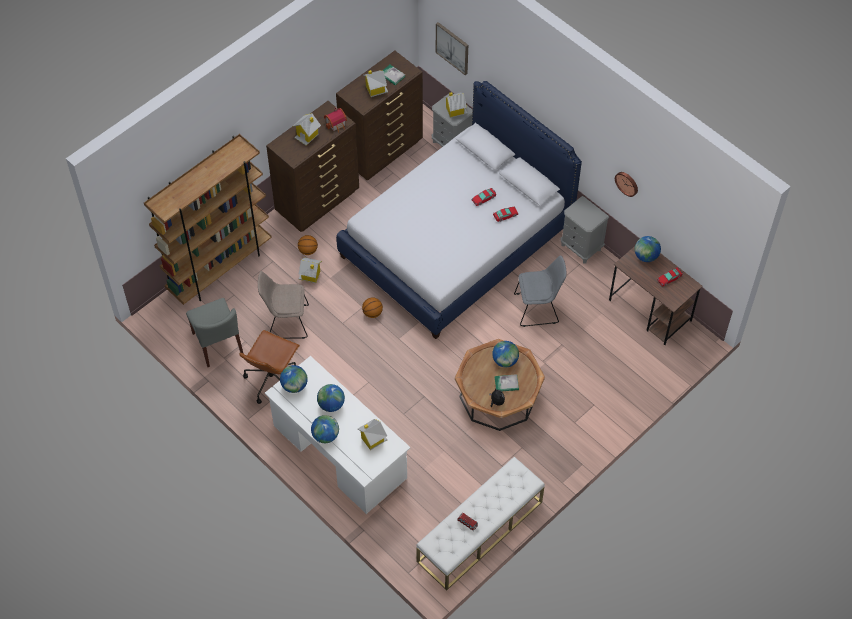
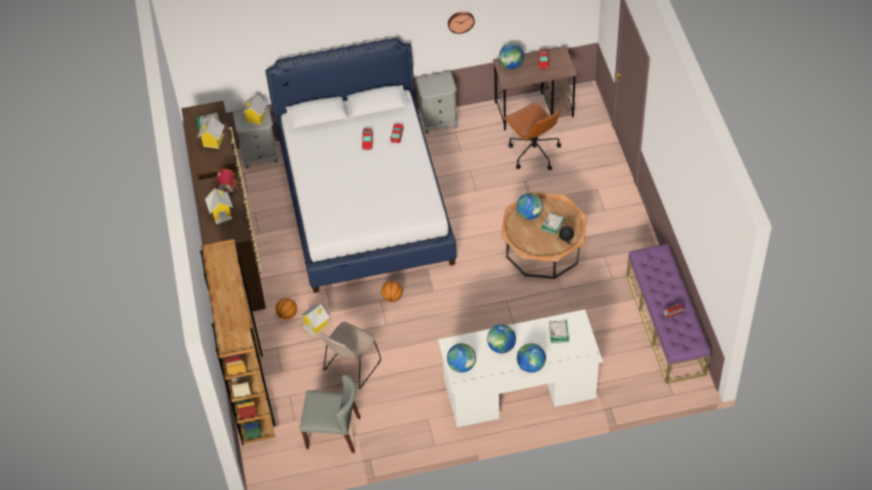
camera: 55 degrees left, 5 degrees down
(272, 379) = (406, 407): brown office chair -> brown office chair (533, 152)
(373, 439) = (558, 332): toy house -> book
(452, 48) = (222, 63): picture -> none
(480, 532) = (665, 324): white bench -> purple bench
(538, 308) = (476, 179): grey chair -> none

